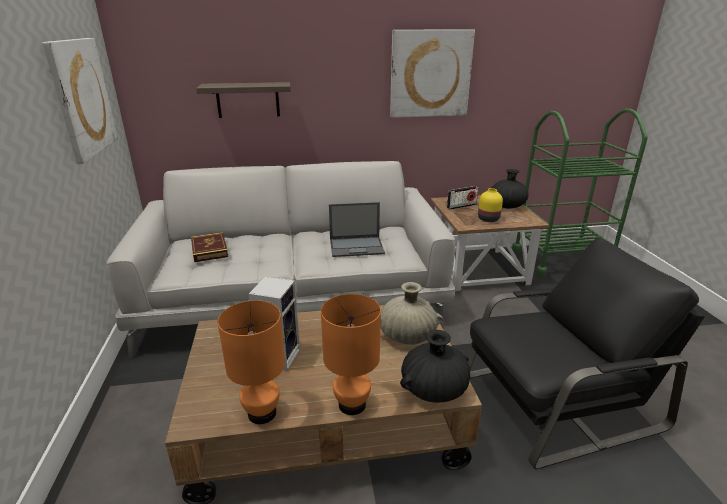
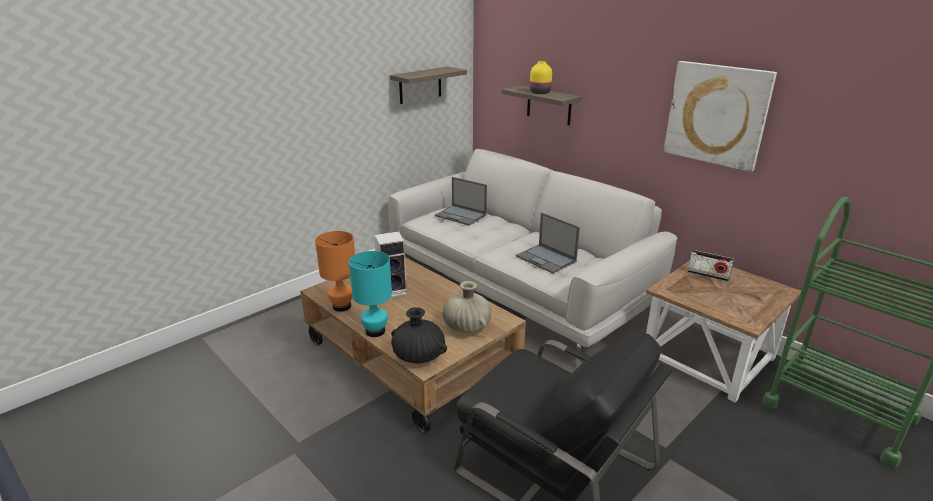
camera: 55 degrees right, 0 degrees up
(81, 98) = (420, 85): picture -> shelf
(209, 250) = (461, 215): book -> laptop
(352, 405) = (375, 331): orange table lamp -> turquoise table lamp
(488, 219) = (704, 296): yellow vase -> yellow vase (540, 92)
(506, 206) = (760, 298): black vase -> none

